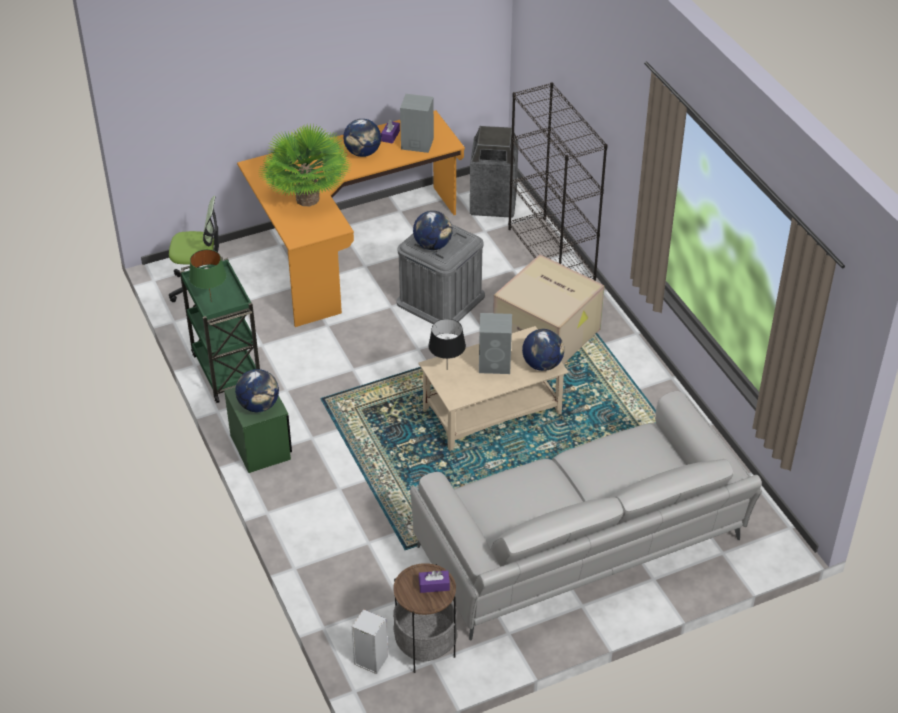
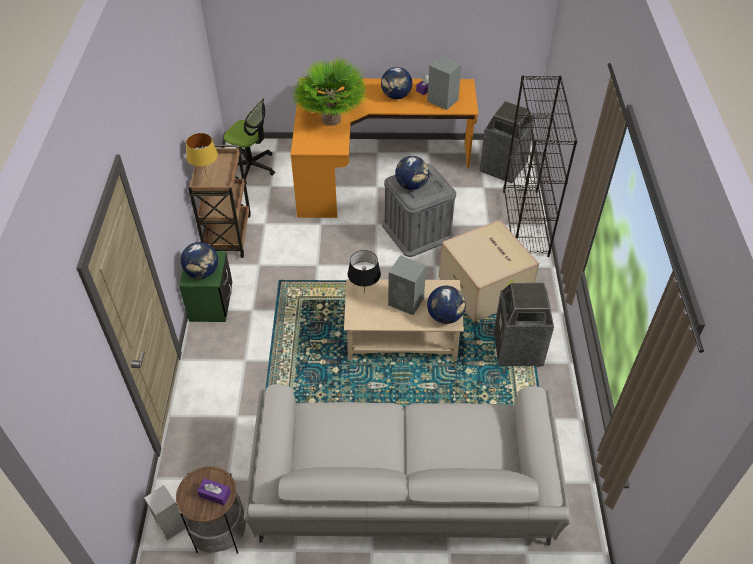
camera: 25 degrees right, 5 degrees up
(210, 301) = (206, 177): green table lamp -> yellow table lamp
(226, 370) = (228, 234): green cart -> brown cart
(615, 382) = (518, 349): none -> trash can

